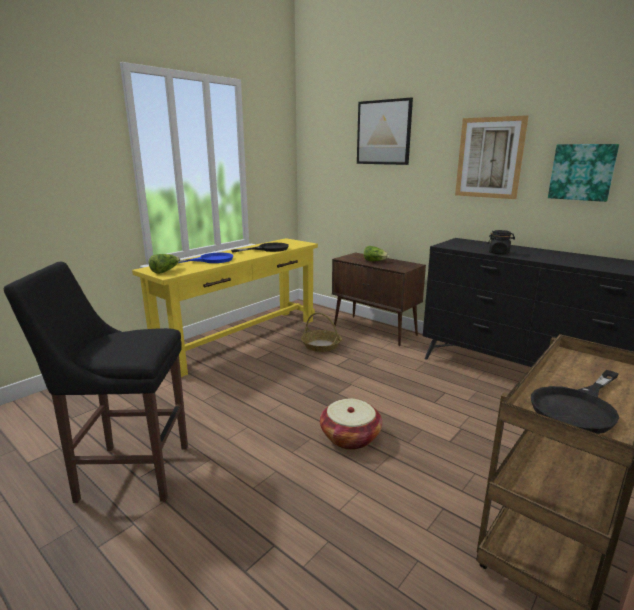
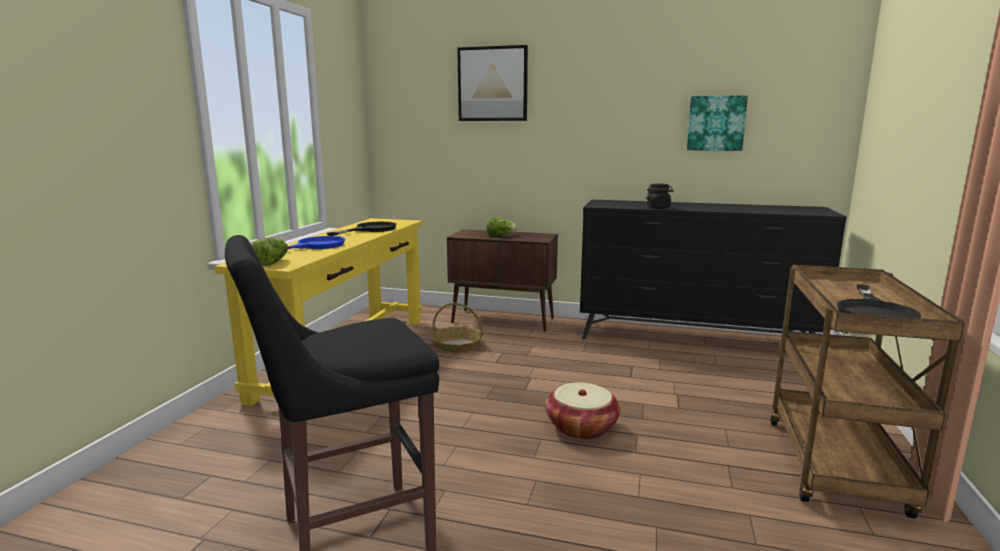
camera: 25 degrees left, 5 degrees down
(489, 158) = (621, 111): picture -> none

